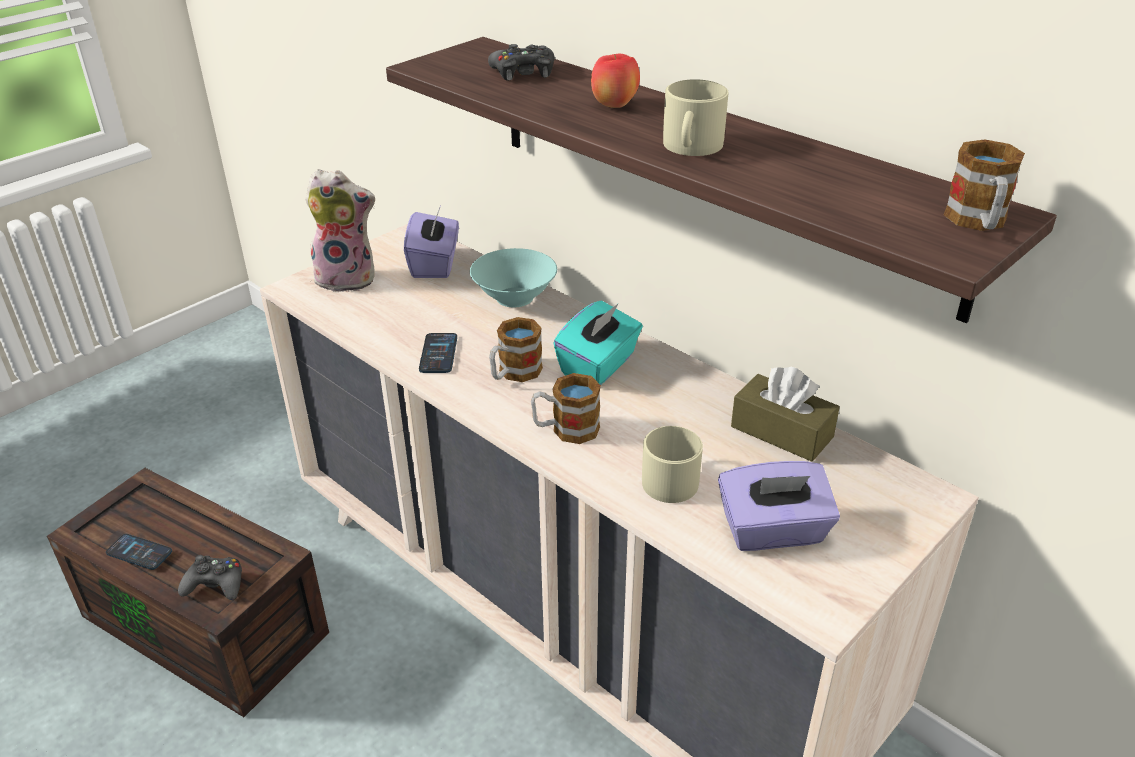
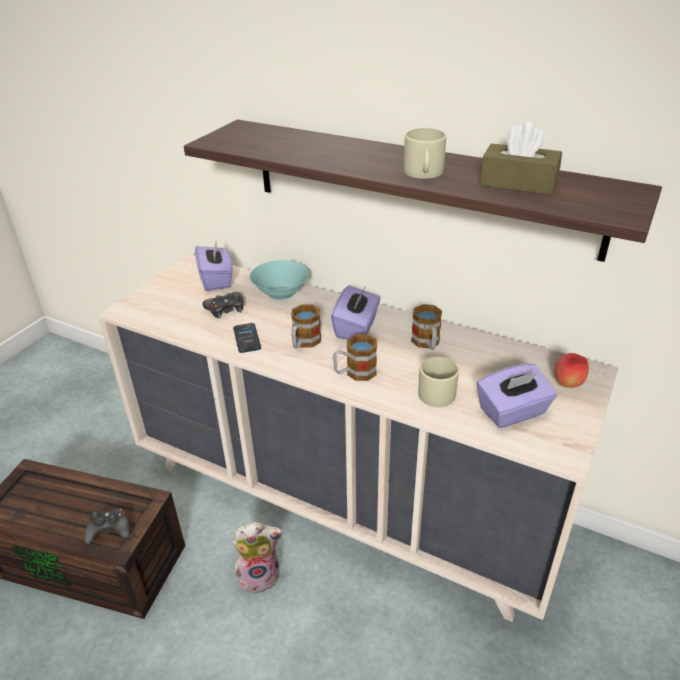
camera: 15 degrees left, 0 degrees up
(139, 552) = (43, 520): phone -> none
(348, 278) = (160, 298): plush toy -> plush toy (259, 575)
(523, 73) = (282, 139): black game controller -> black game controller (225, 309)
(599, 365) = (356, 328): turquoise tissue box -> purple tissue box
(614, 105) = (356, 153): apple -> apple (567, 384)
(781, 432) = (488, 350): brown tissue box -> brown tissue box (518, 183)
(978, 222) = (624, 196): mug -> mug (427, 343)

